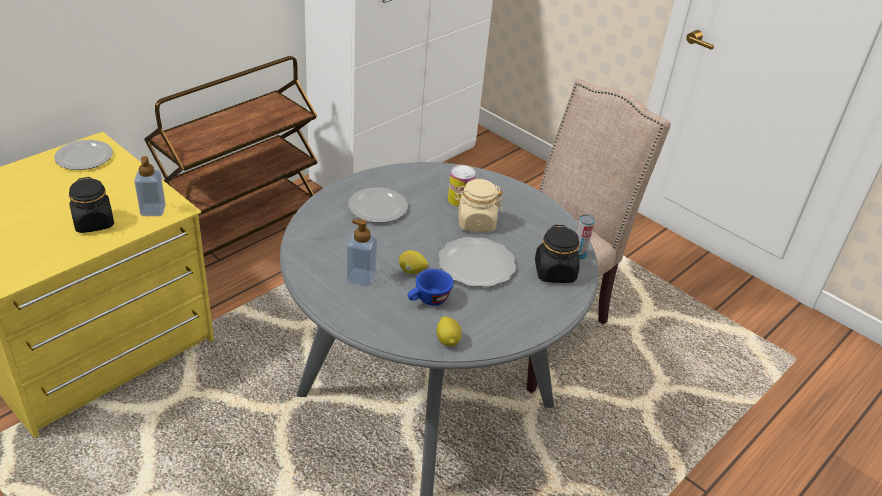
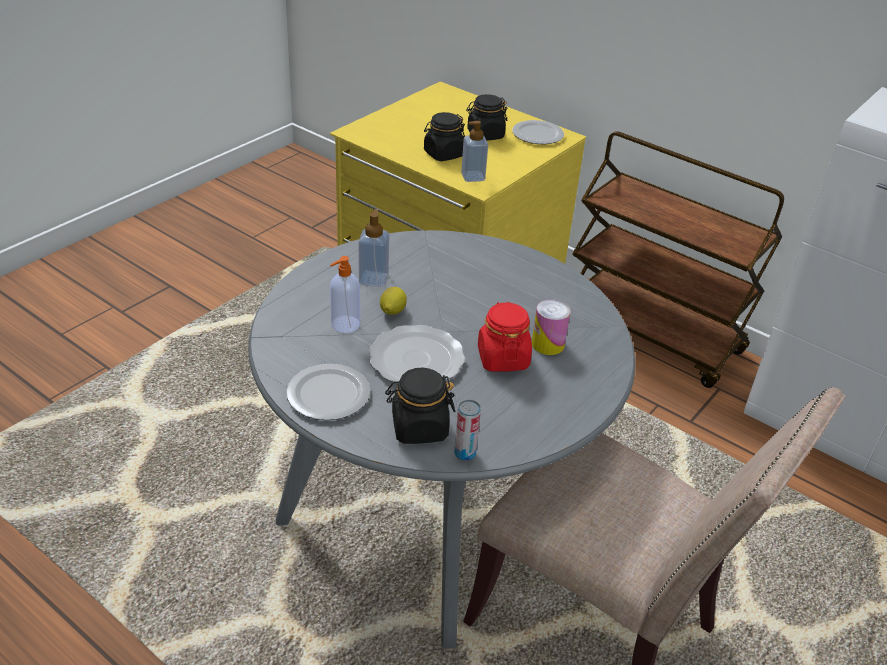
camera: 85 degrees right, 0 degrees up
(65, 189) = (485, 135): none -> black jar
(377, 208) = (501, 282): plate -> plate (327, 394)
(428, 300) = (344, 325): blue cup -> soap dispenser
(448, 340) = (282, 340): lemon -> none
(476, 222) = (502, 358): beige jar -> red jar

